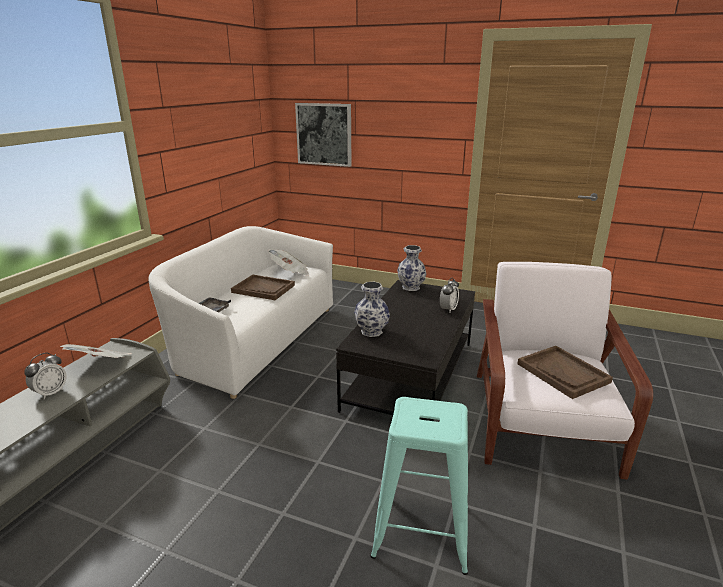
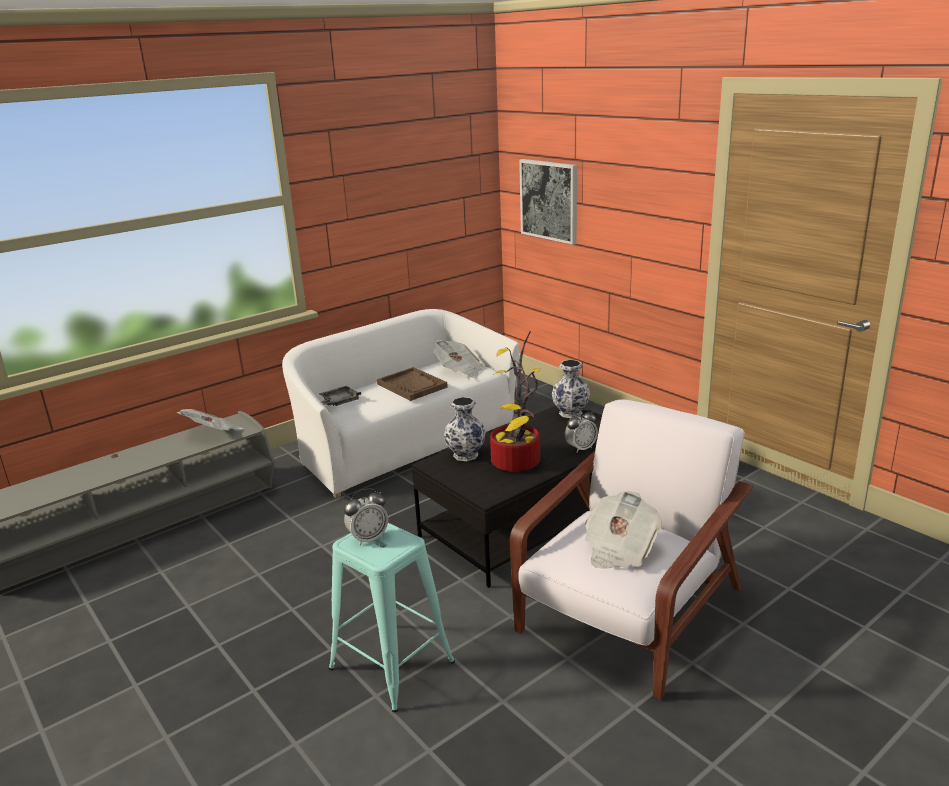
camera: 30 degrees right, 0 degrees up
(50, 393) = (161, 449): alarm clock -> alarm clock (368, 538)
(419, 329) = (519, 463): none -> potted plant
(563, 373) = (619, 549): brown tray -> newspaper

